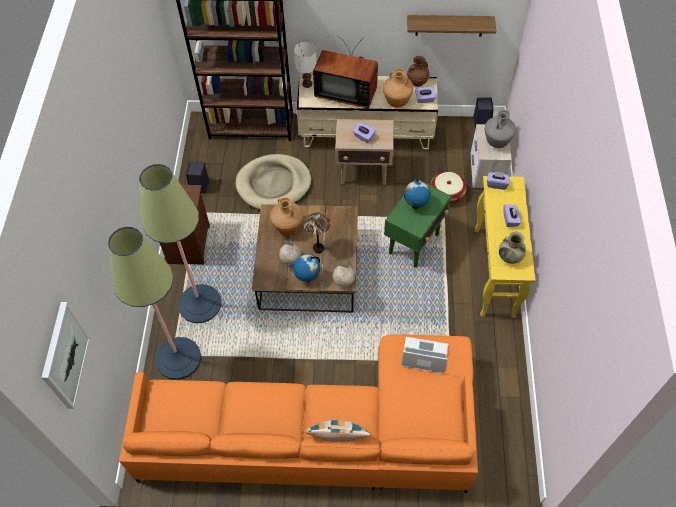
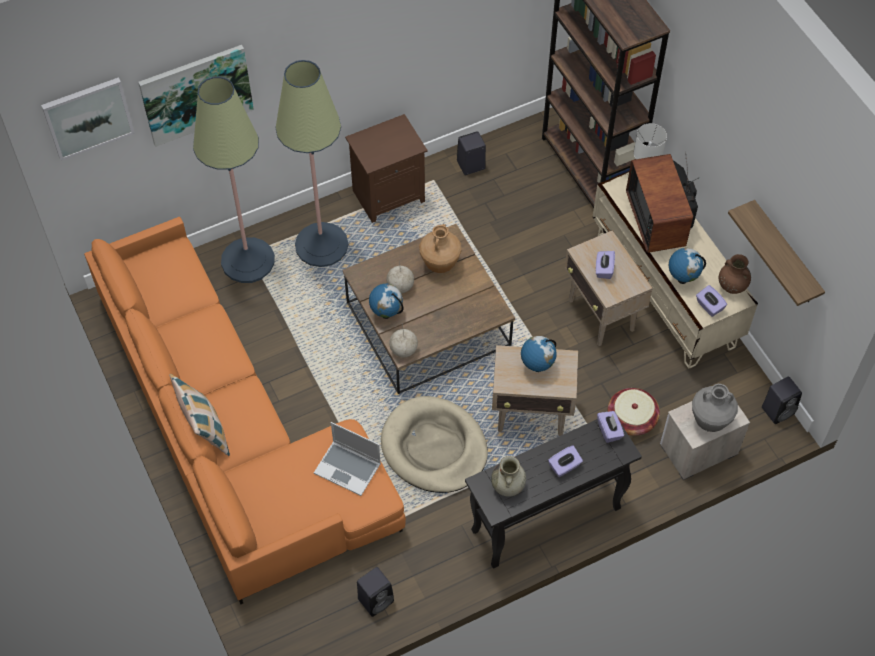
camera: 60 degrees right, 0 degrees up
(93, 270) = (196, 94): none -> picture
(274, 184) = (521, 233): beige dog bed -> beige dog bed (434, 447)
(318, 248) = (432, 306): table lamp -> none
(396, 102) = (682, 279): brown vase -> globe
(414, 243) = (532, 415): green side table -> beige side table
(423, 356) = (348, 468): laptop -> laptop turned 135 degrees clockwise
(494, 273) = (545, 520): yellow console table -> black console table
(504, 399) = (376, 599): none -> black speaker

